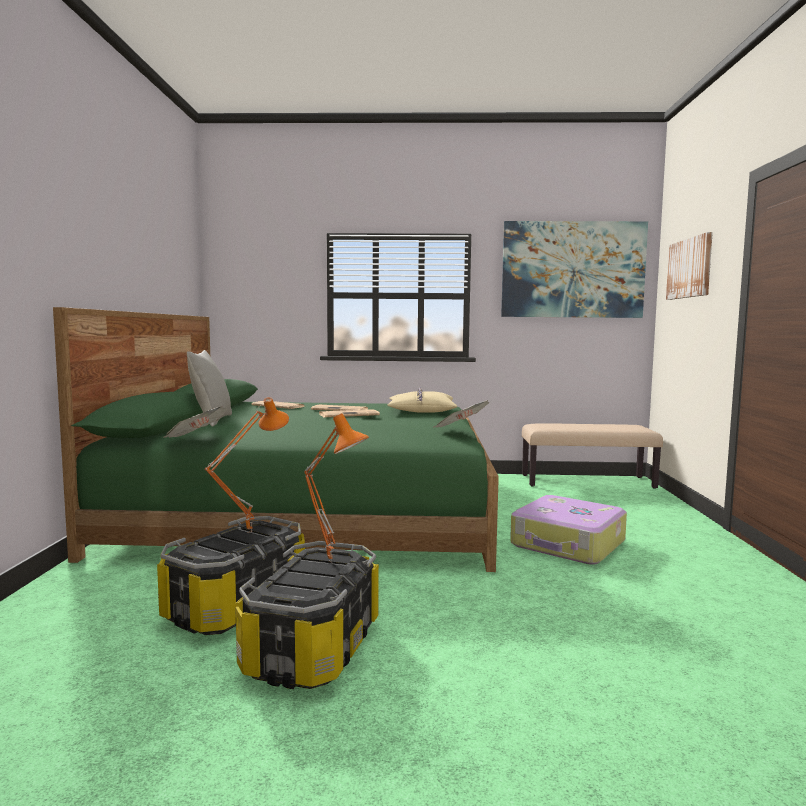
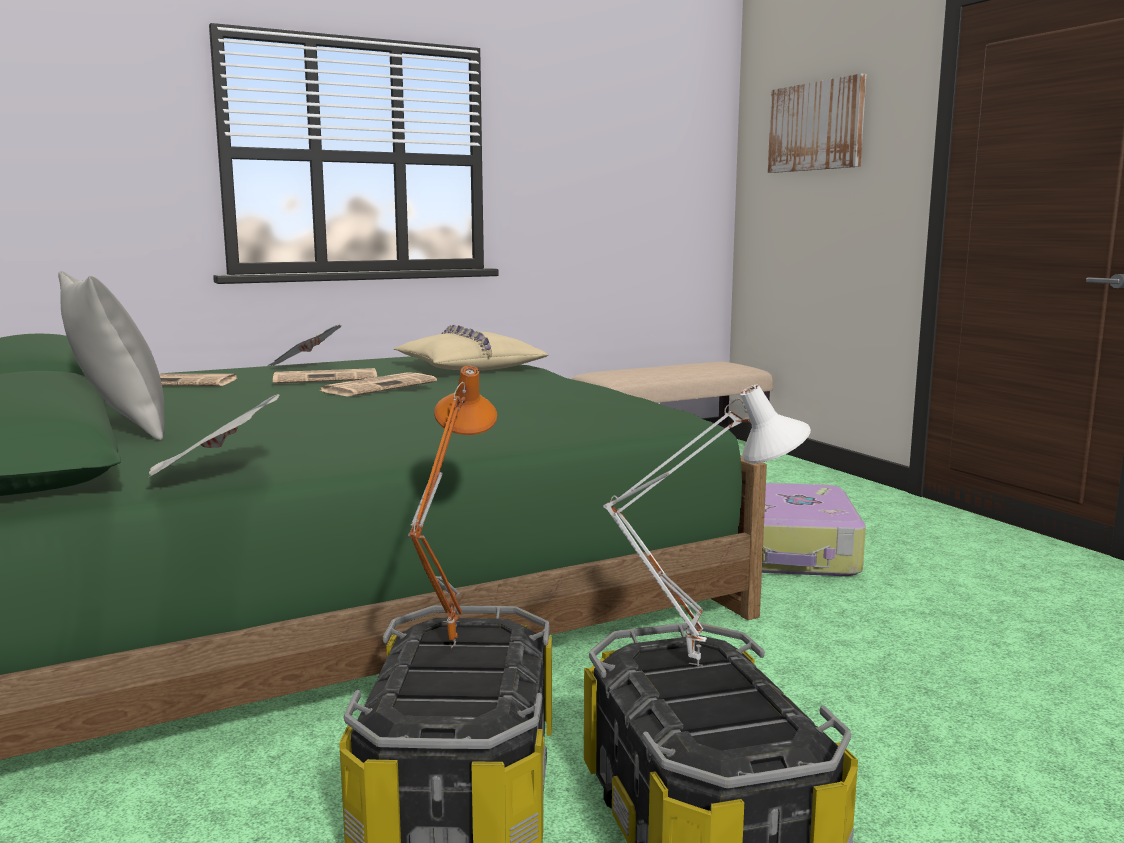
camera: 30 degrees left, 5 degrees up
(332, 561) = (697, 663): orange table lamp -> white table lamp
(460, 430) = (645, 395): newspaper -> newspaper (305, 367)
(572, 270) = (631, 121): picture -> none

